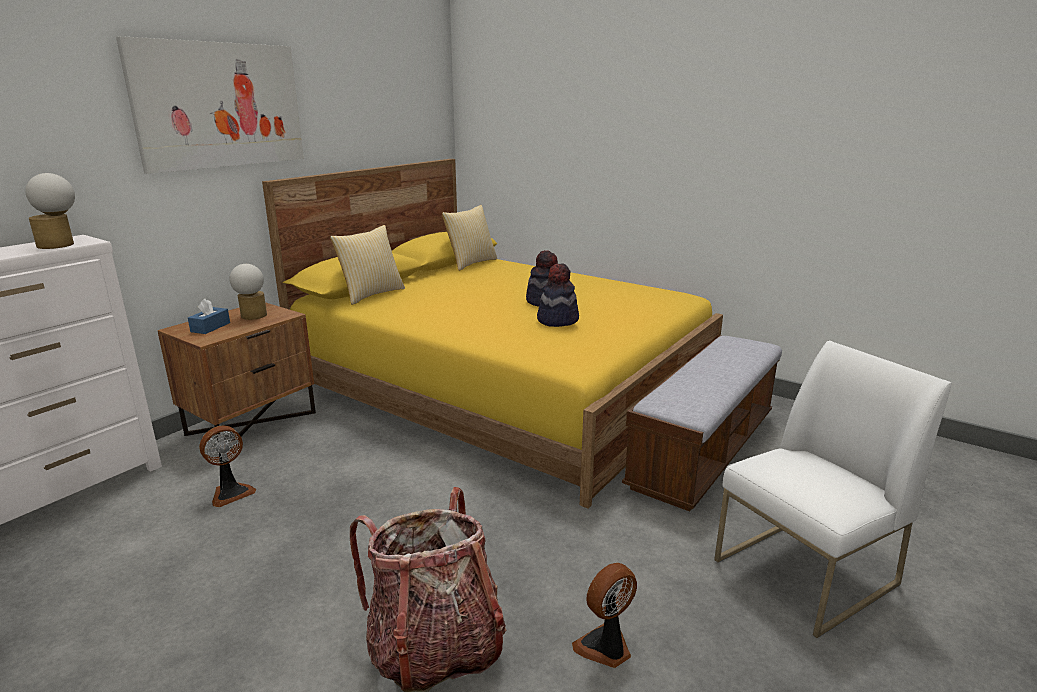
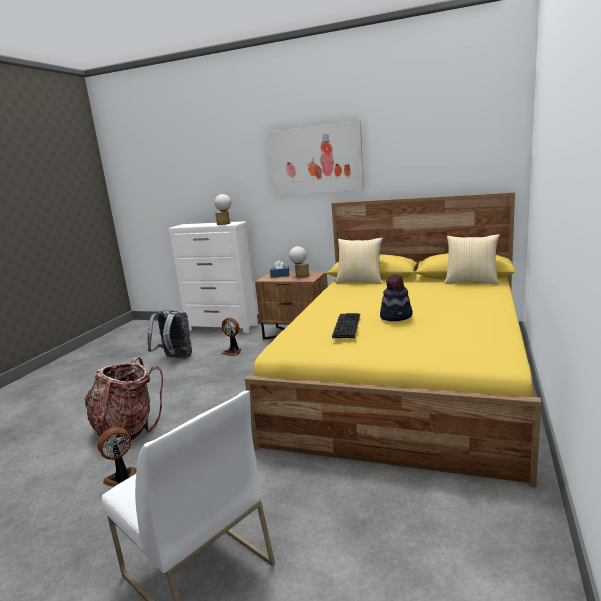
camera: 75 degrees right, 5 degrees down
(144, 572) = (175, 358): none -> grey backpack
(557, 320) = (346, 325): hat -> keyboard
(605, 648) = (122, 479): fan -> fan turned 75 degrees counterclockwise
(704, 450) = (373, 494): bench -> none

